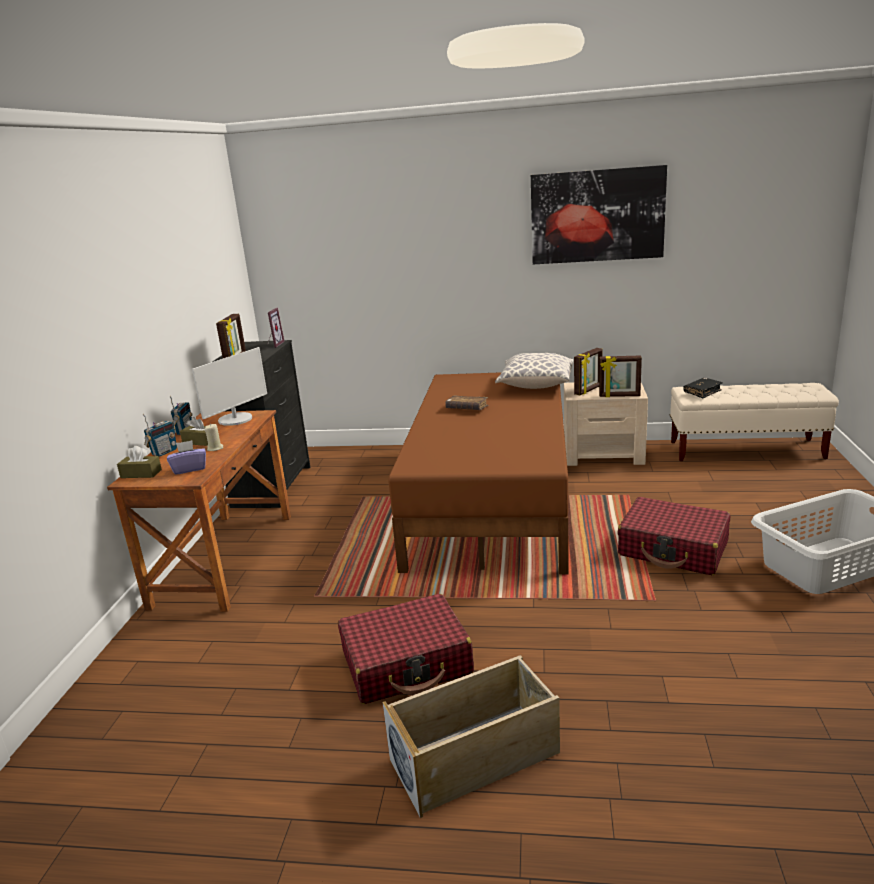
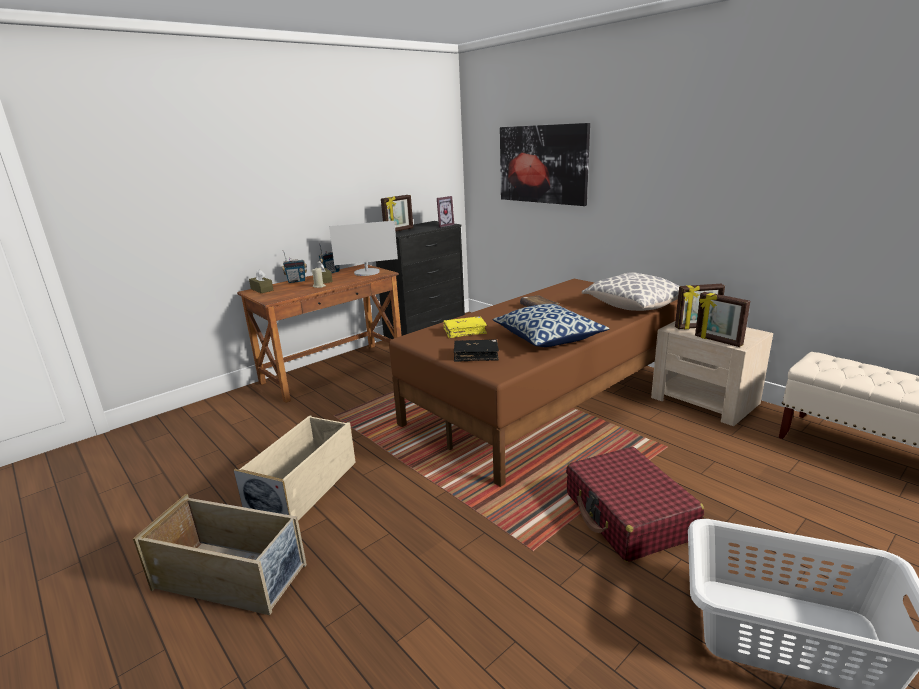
camera: 40 degrees right, 0 degrees up
(189, 469) = (283, 294): purple tissue box -> none
(407, 663) = (305, 487): red suitcase -> beige storage box
(445, 446) = (465, 331): none -> yellow book
(527, 428) = (548, 338): none -> pillow
(597, 216) = (752, 132): picture -> picture (542, 164)
(702, 392) = (835, 366): black book -> black book (476, 355)

